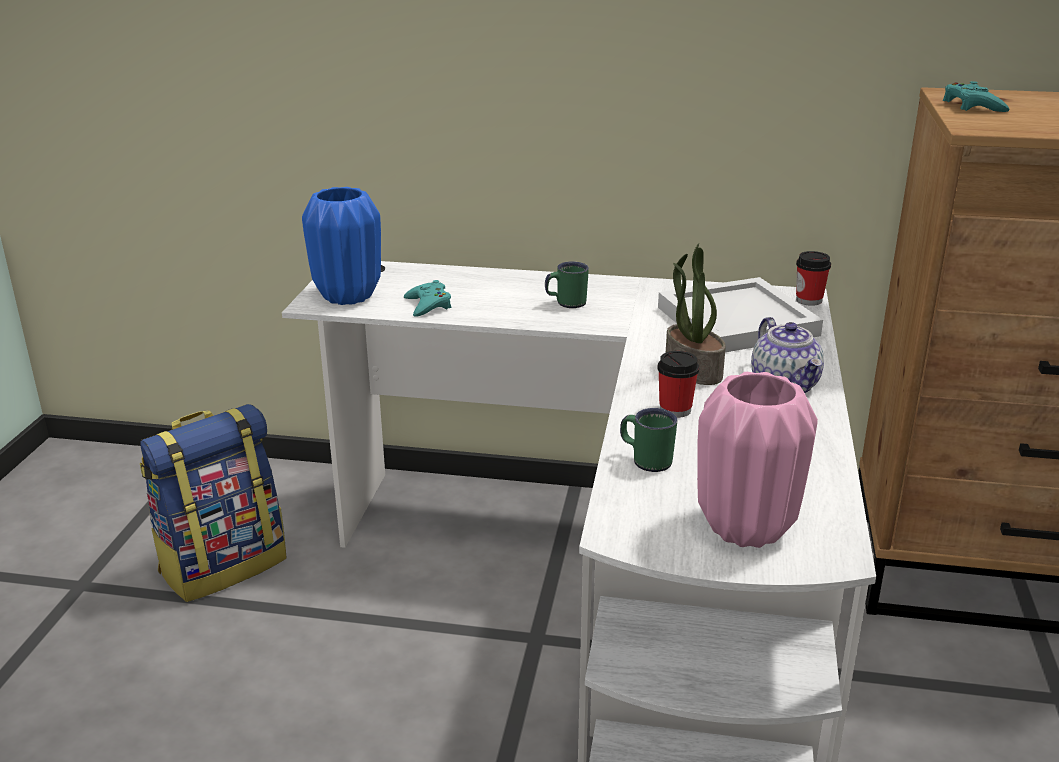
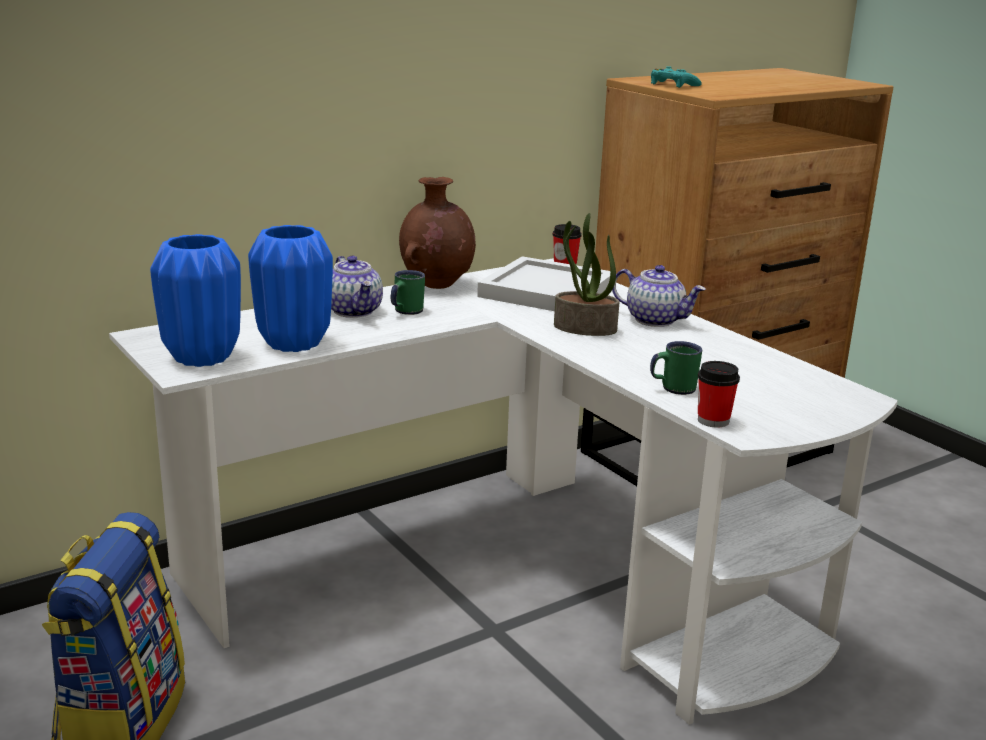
camera: 45 degrees left, 5 degrees down
(428, 305) = (294, 343): turquoise game controller -> blue vase
(527, 290) = (354, 311): none -> teapot
(643, 286) = (436, 285): none -> brown vase
(675, 410) = (626, 354): cup -> cup (713, 420)
(744, 528) = (799, 403): pink vase -> none

